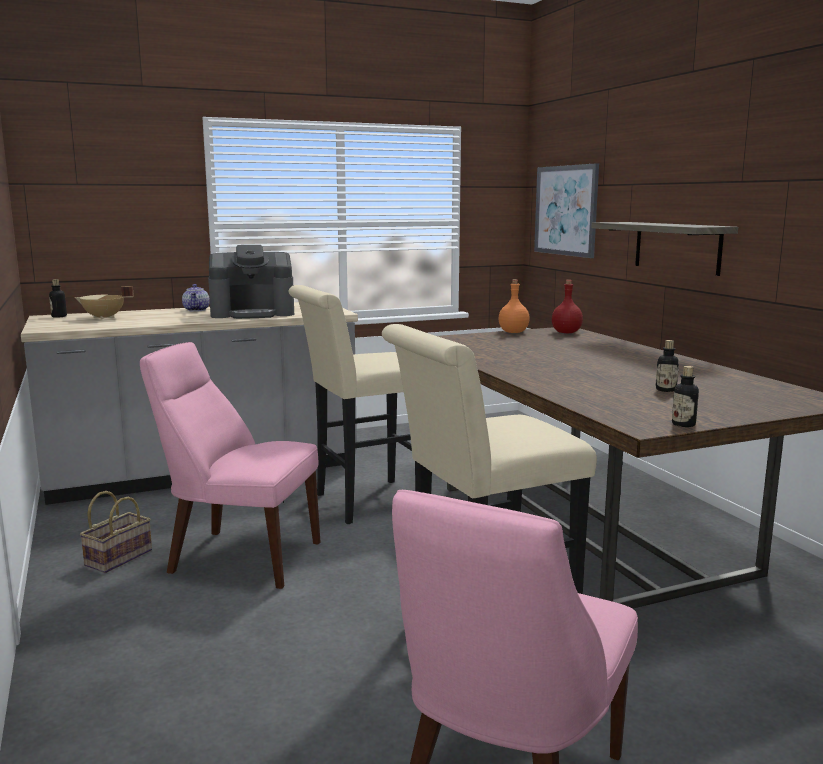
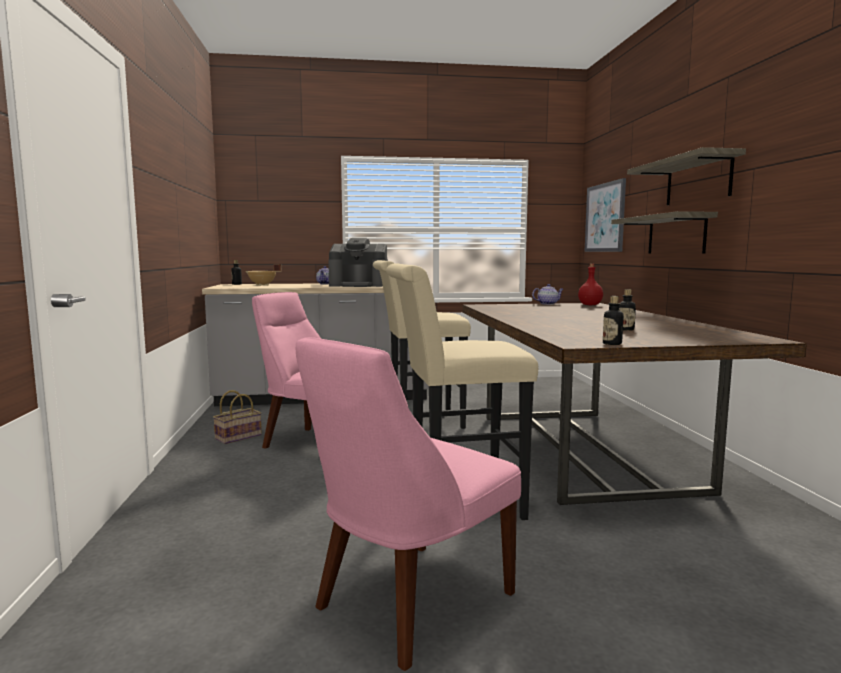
camera: 15 degrees right, 5 degrees down
(512, 332) = (547, 304): orange bottle -> teapot
(709, 183) = (698, 180): none -> shelf

